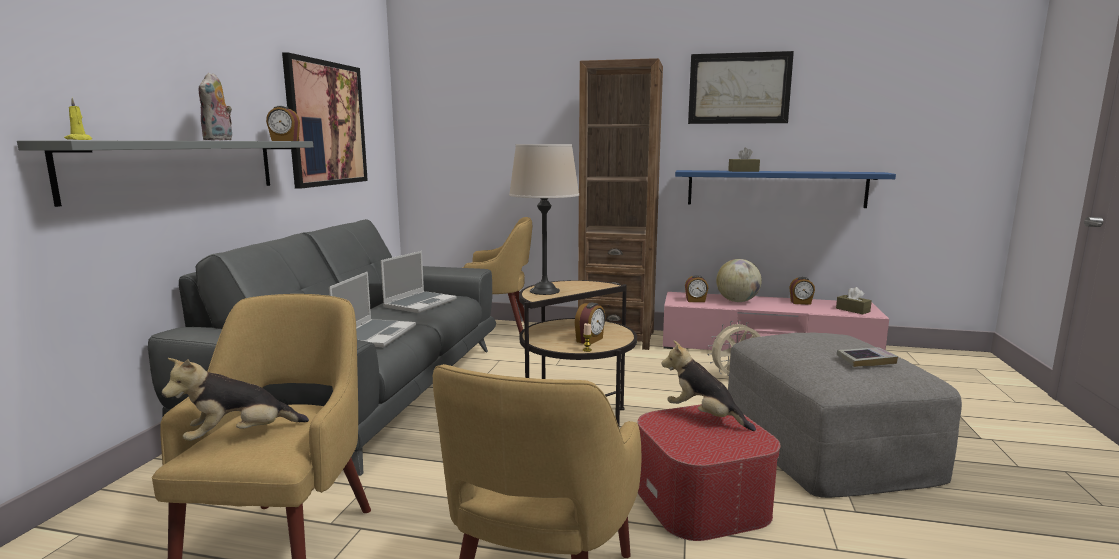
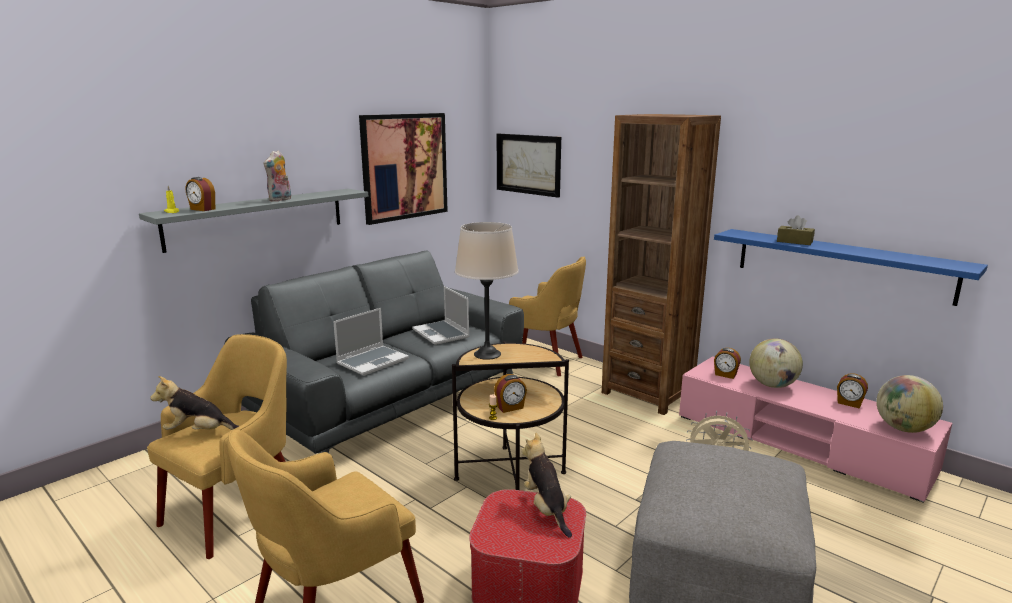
camera: 30 degrees right, 5 degrees up
(284, 140) = (347, 191): alarm clock -> alarm clock (202, 209)
(420, 303) = (442, 334): laptop -> laptop turned 90 degrees clockwise
(739, 88) = (806, 144): picture -> picture (528, 164)
(852, 310) = (903, 428): brown tissue box -> globe
(866, 360) = (729, 503): book -> none

